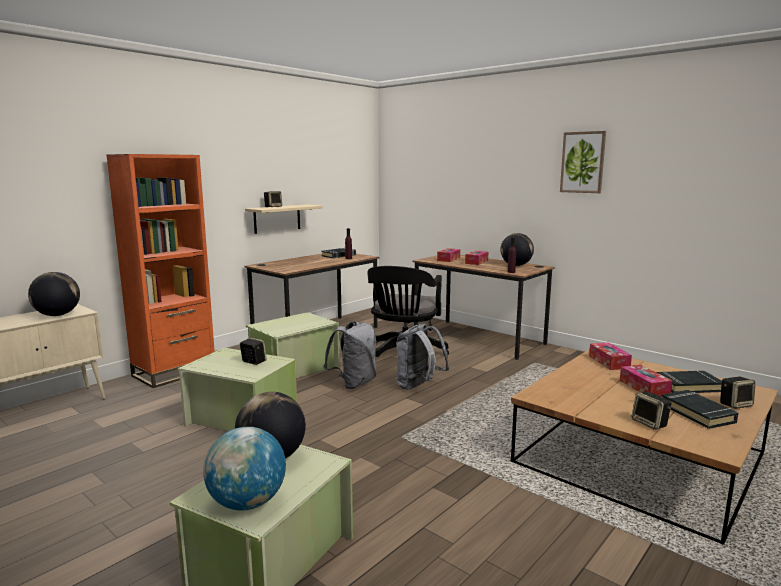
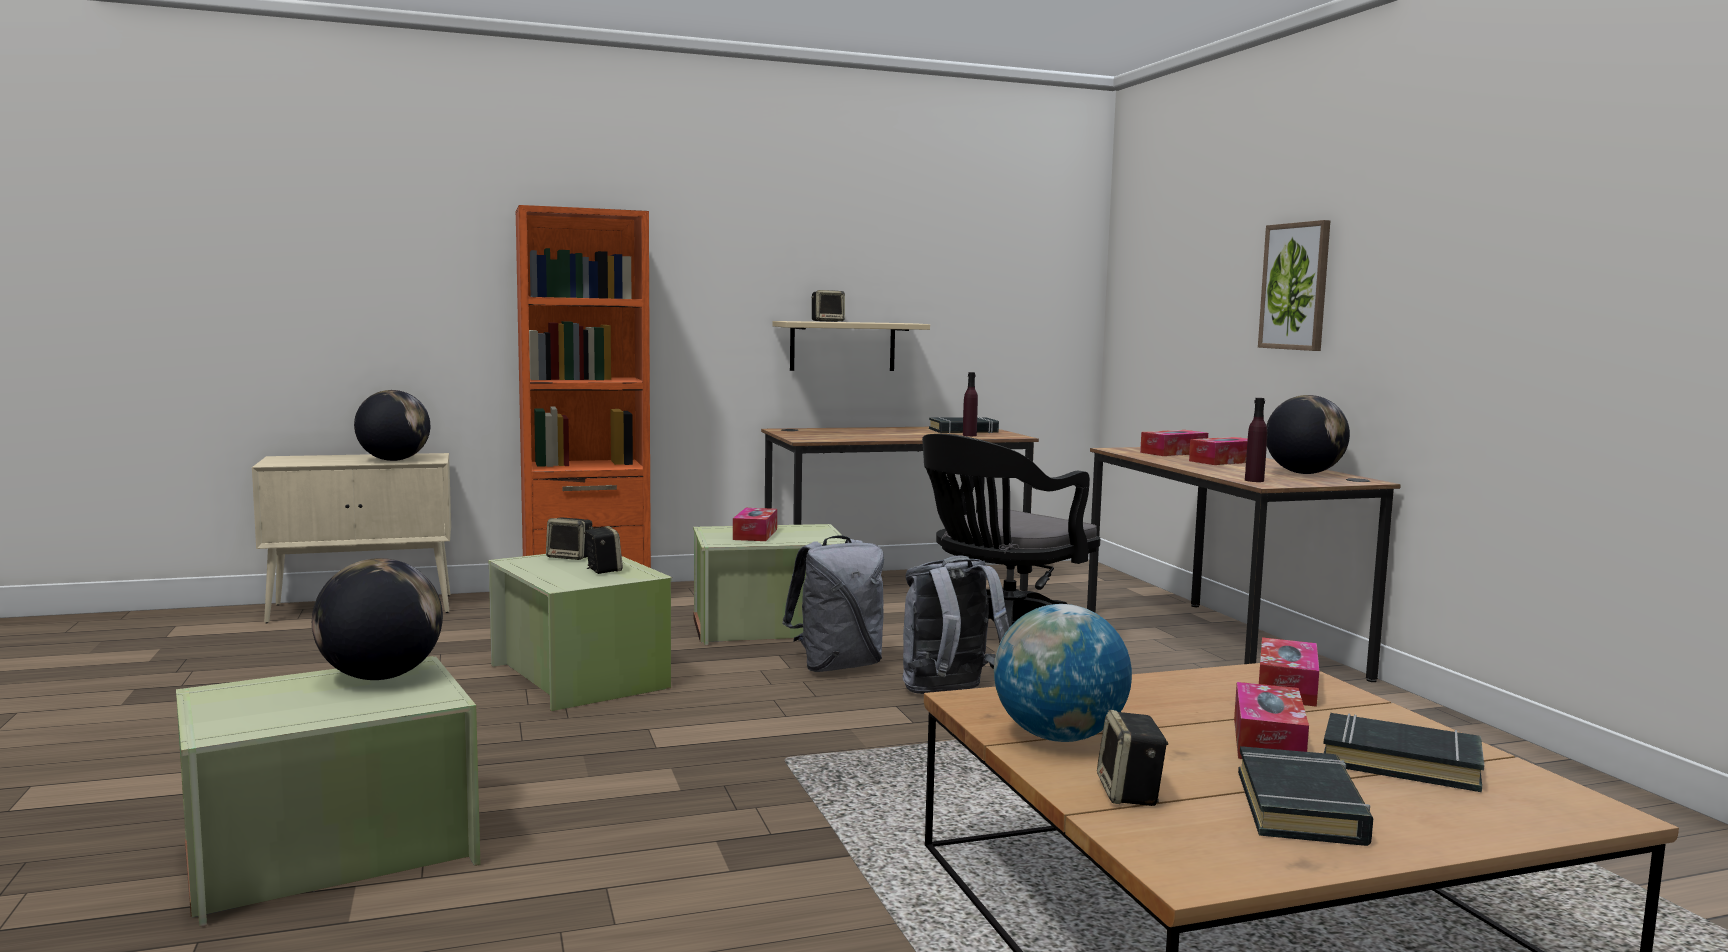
camera: 30 degrees right, 5 degrees down
(247, 503) = (248, 713): globe -> globe (1058, 737)
(285, 325) = (755, 534): none -> tissue box
(582, 162) = (1467, 219): picture -> picture (1295, 286)
(735, 404) = (1455, 819): speaker -> speaker (570, 557)

